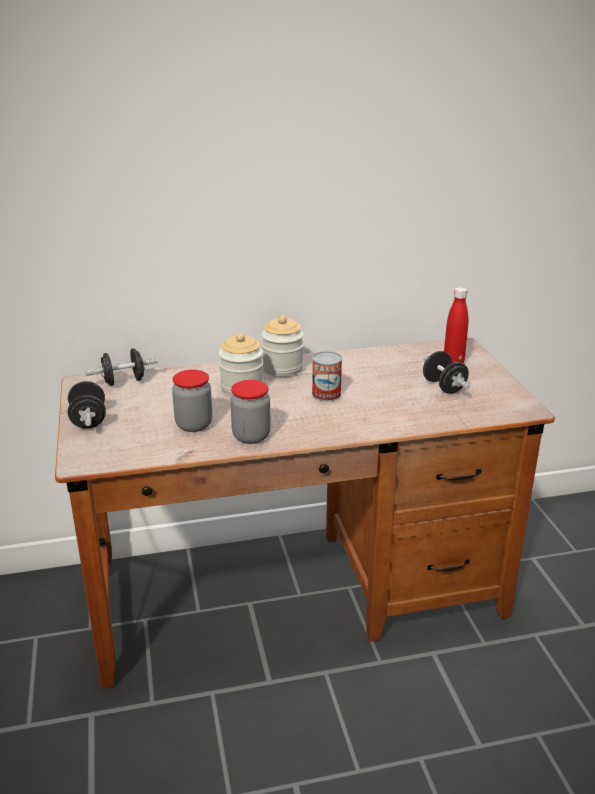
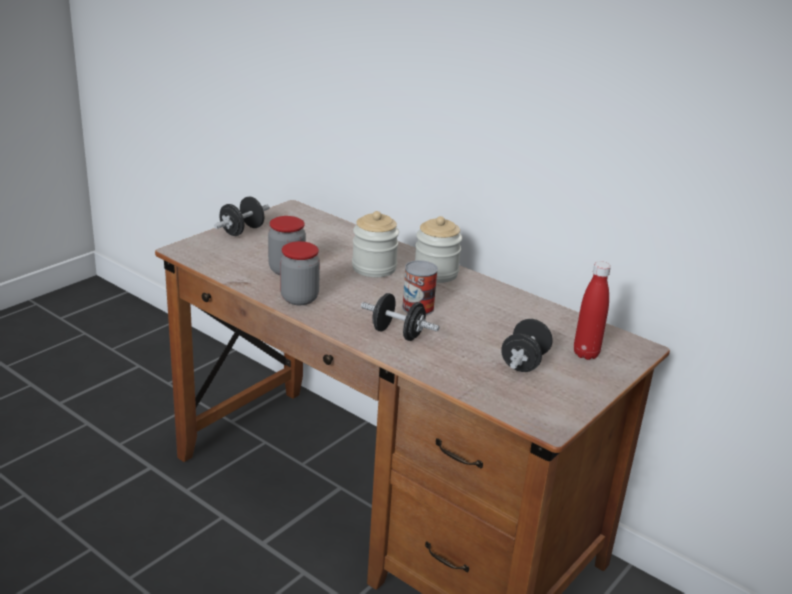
camera: 50 degrees right, 0 degrees up
(124, 381) = (315, 221): black dumbbell -> black dumbbell (397, 334)

